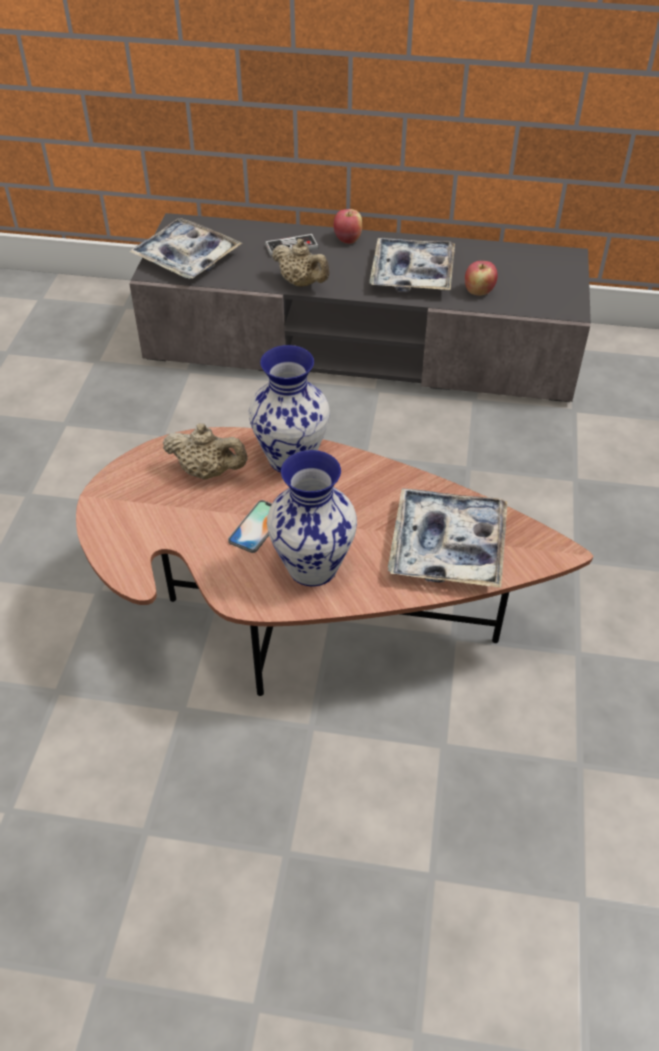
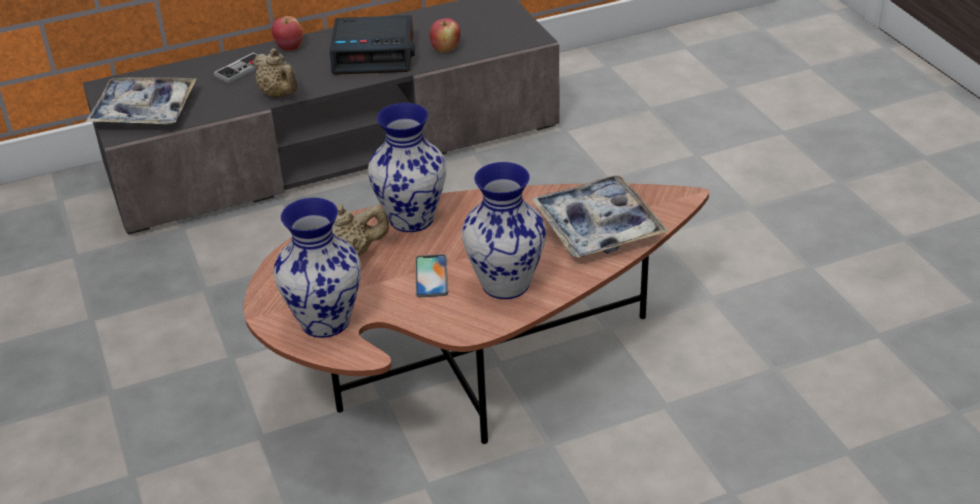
camera: 30 degrees left, 10 degrees down
(137, 530) = (326, 321): none -> vase
(301, 283) = (280, 94): beige teapot -> beige teapot turned 45 degrees clockwise
(412, 273) = (374, 54): tray -> alarm clock

